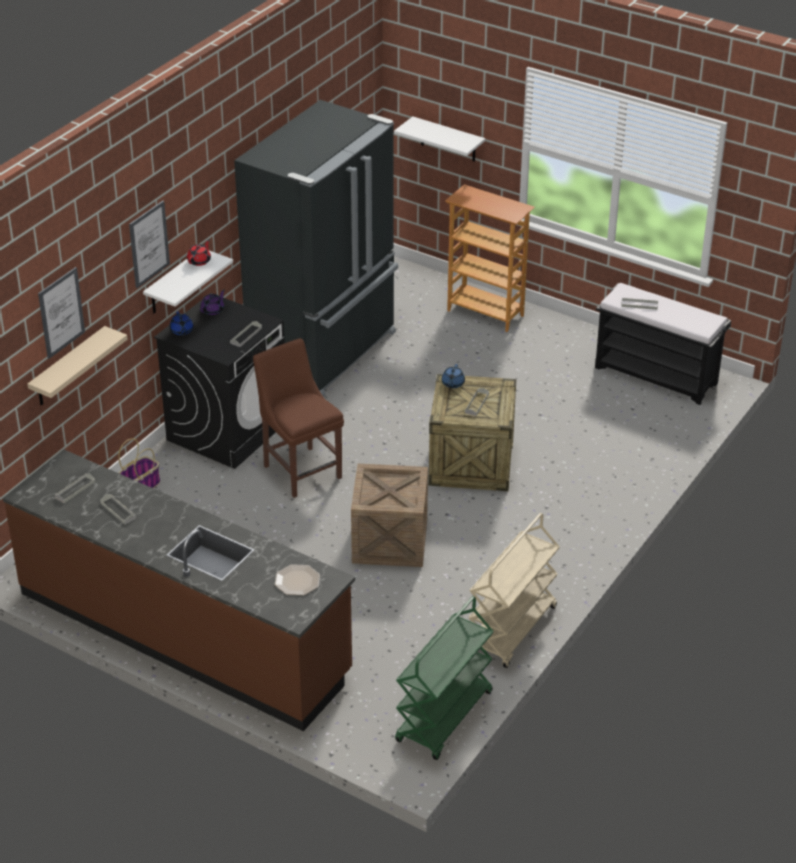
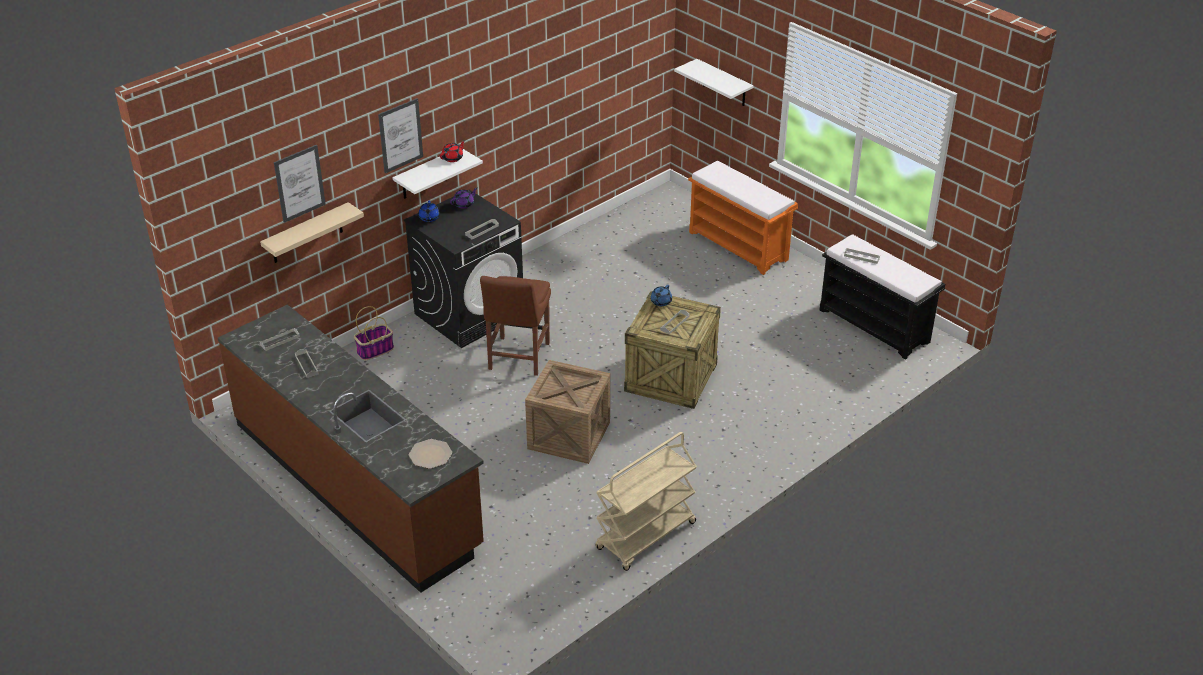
camera: 15 degrees right, 0 degrees up
(300, 469) = (517, 358): brown chair -> brown chair turned 150 degrees counterclockwise
(325, 352) = (582, 259): black fridge -> none
(444, 718) = (551, 606): green cart -> none
(486, 313) = (739, 246): bookcase -> orange bench

